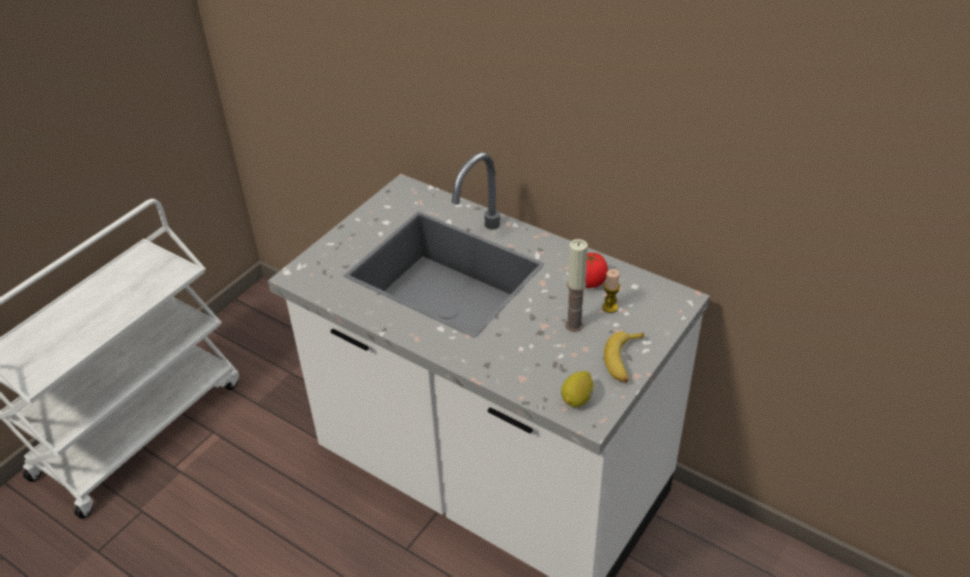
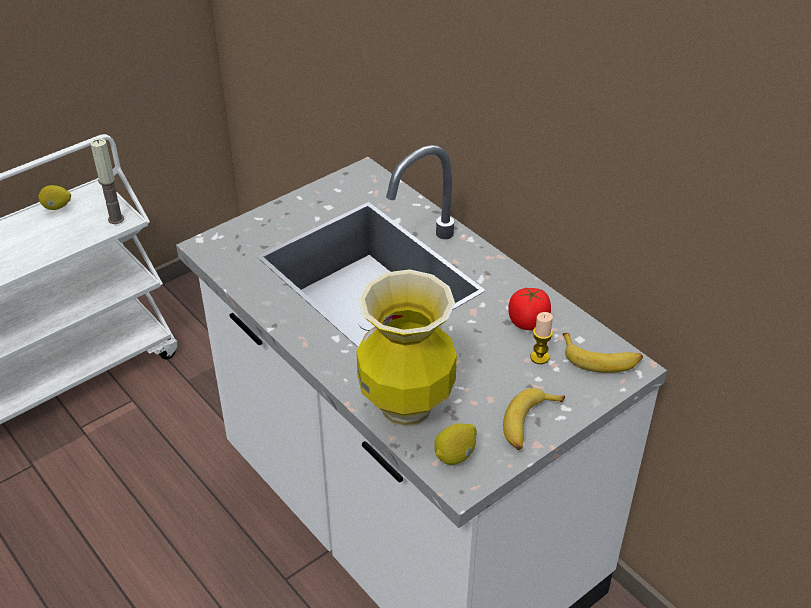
camera: 15 degrees right, 0 degrees up
(114, 273) = (57, 207): none -> lemon
(523, 371) = (406, 408): none -> vase
(574, 325) = (488, 368): candle -> candle (116, 219)
(657, 298) = (601, 359): none -> banana

